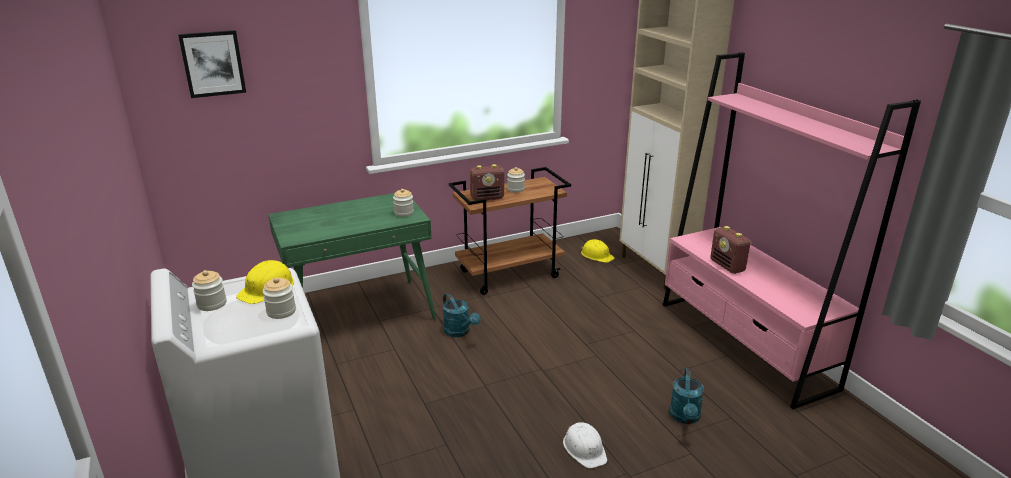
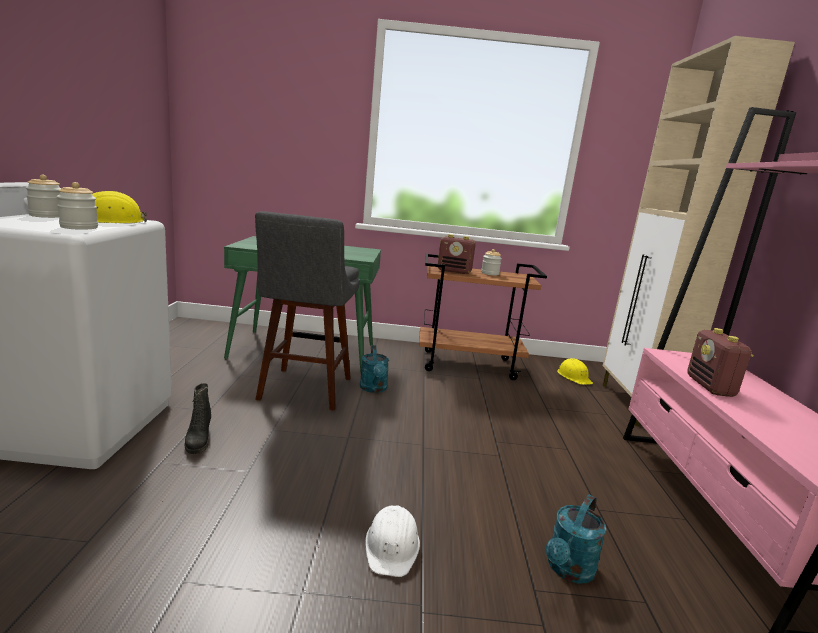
camera: 25 degrees right, 10 degrees down
(213, 63) = (241, 95): picture -> none
(381, 437) = (198, 441): none -> black boot
(404, 213) = (357, 255): jar -> none
(407, 357) = (304, 390): none -> grey stool

